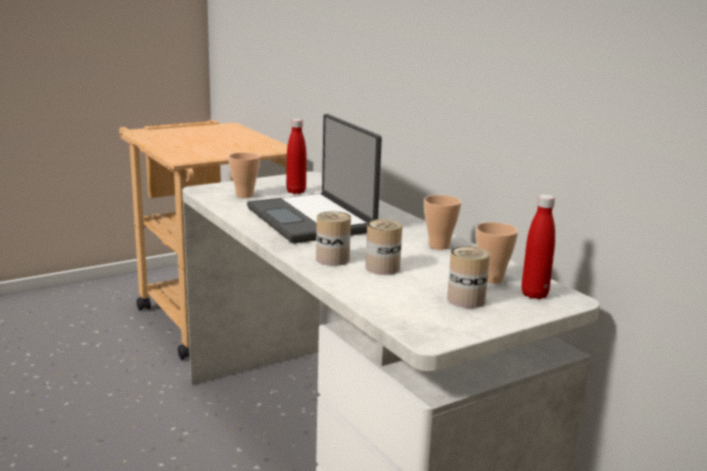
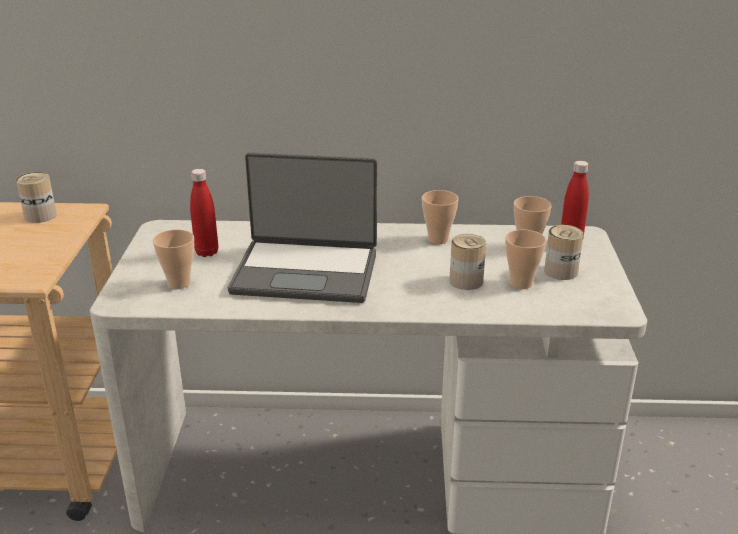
camera: 55 degrees left, 10 degrees up
(332, 259) = (424, 296): can -> can (40, 216)
(413, 288) = (521, 283): none -> cup

